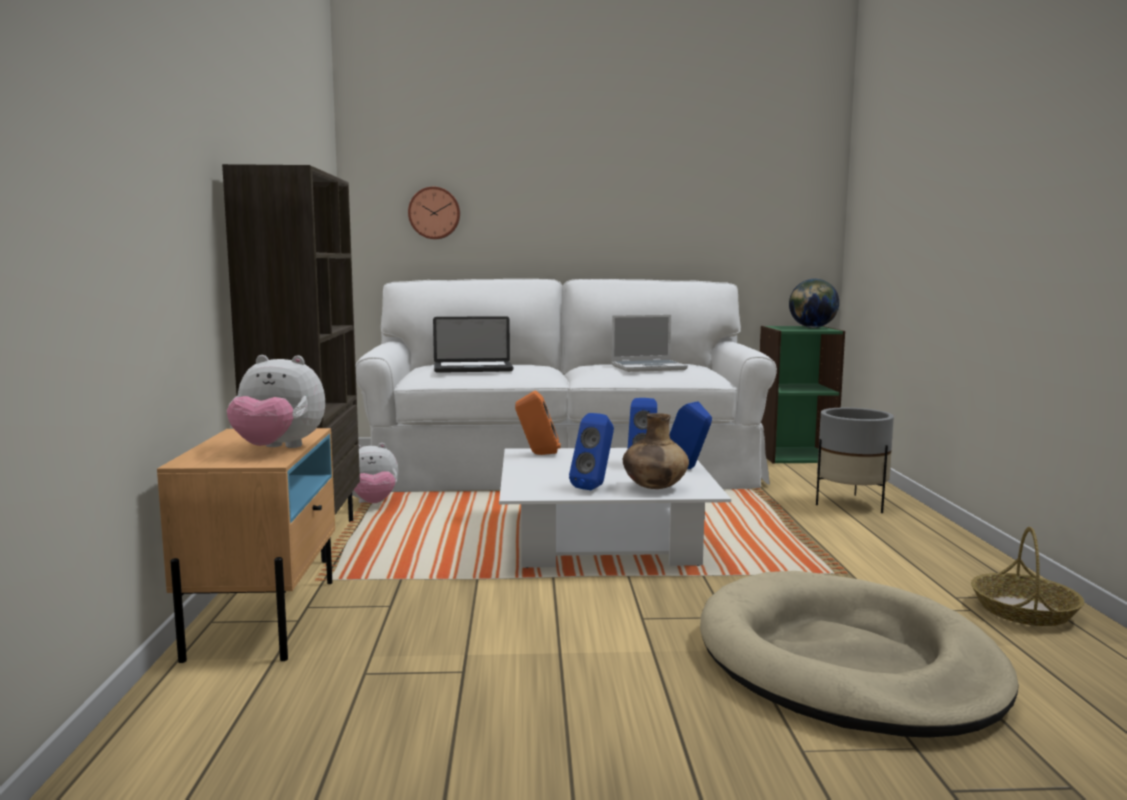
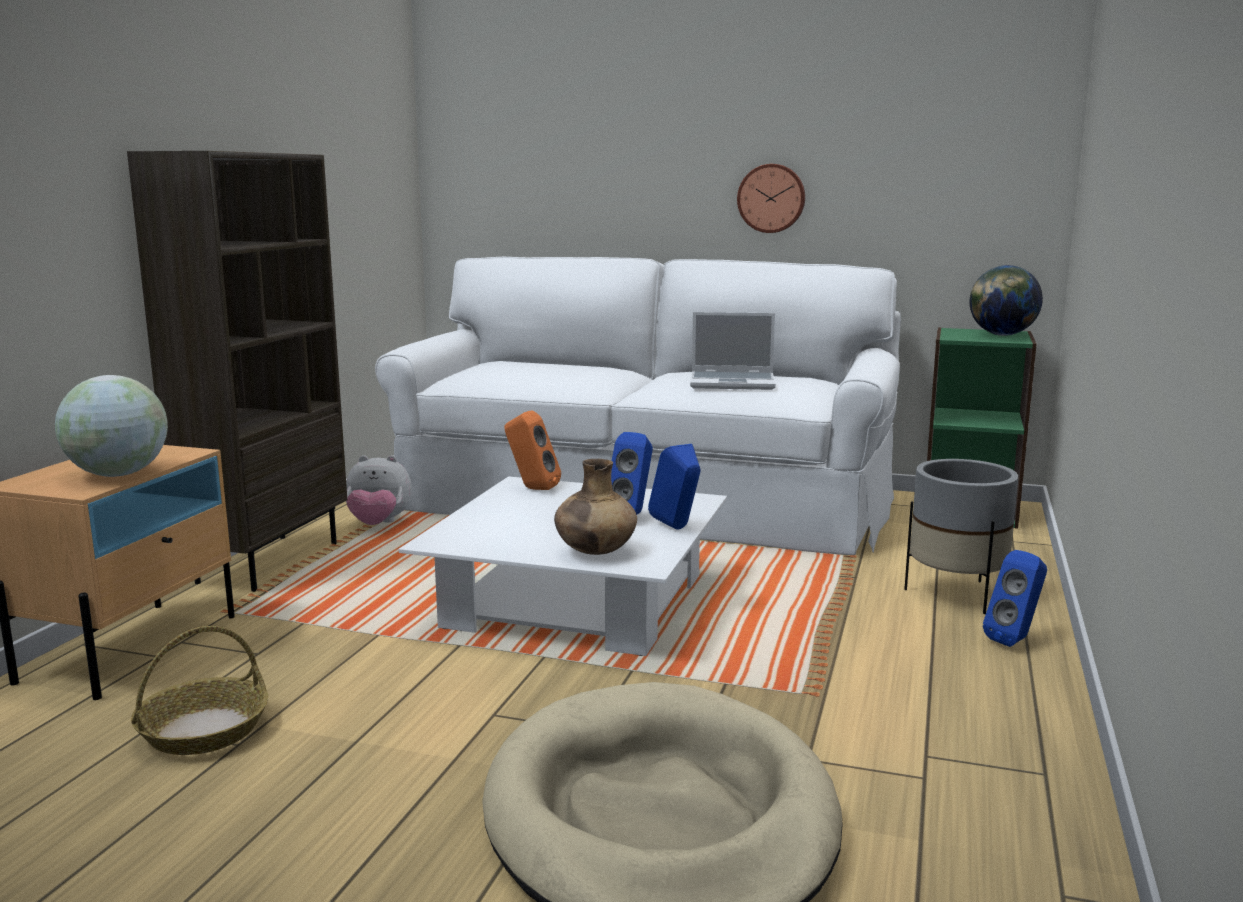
camera: 20 degrees right, 5 degrees up
(278, 449) = (119, 474): plush toy -> globe
(434, 213) = (523, 172): wall clock -> wall clock (771, 198)
(473, 369) = (518, 372): laptop -> none
(595, 487) = (527, 543): blue speaker -> blue speaker (1015, 640)
(1023, 610) = (1000, 792): basket -> basket (204, 730)

